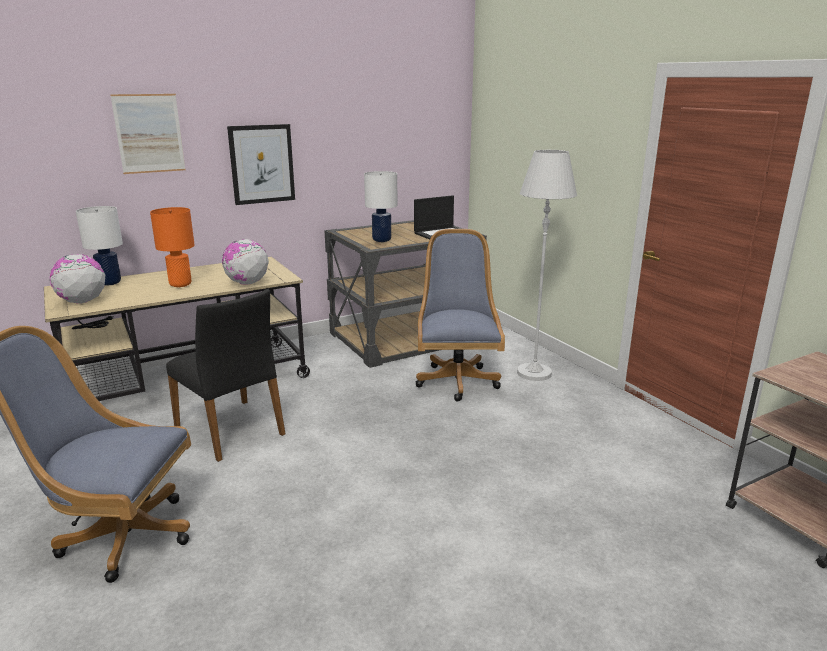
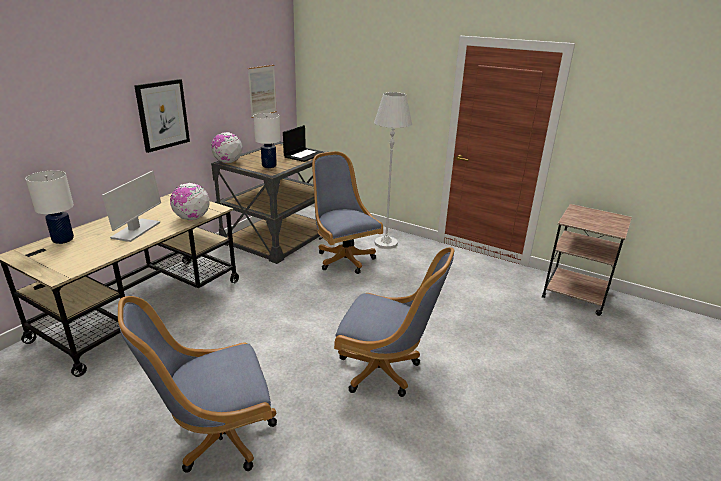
camera: 30 degrees left, 5 degrees up
(82, 301) = (63, 263): globe -> globe (228, 162)
(149, 133) = (72, 98): picture -> picture (262, 91)
(180, 285) = (136, 230): orange table lamp -> monitor
(231, 430) = (221, 336): black chair -> none
(373, 531) = (386, 372): none -> blue office chair

